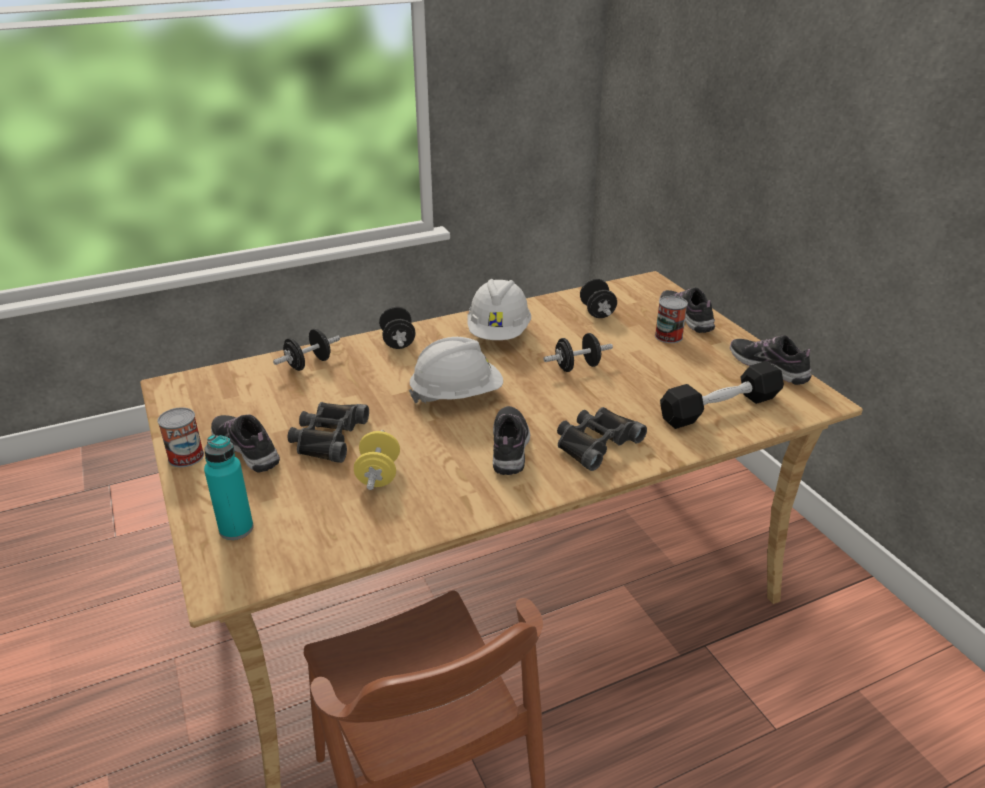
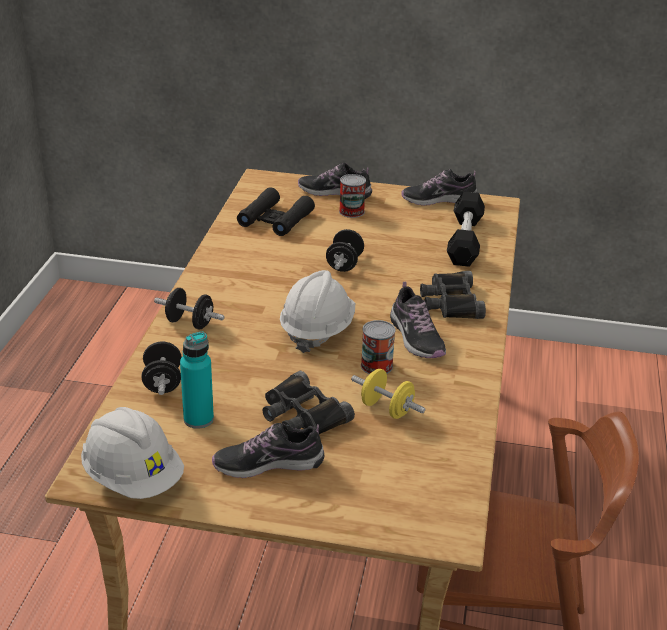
camera: 55 degrees left, 0 degrees up
(186, 456) = (239, 503): can -> can (376, 366)
(236, 529) = (385, 505): turquoise bottle -> turquoise bottle (198, 419)
(499, 333) = (247, 273): white hard hat -> white hard hat (133, 478)
(509, 447) = (416, 337): shoe -> shoe turned 150 degrees counterclockwise
(597, 312) = (275, 219): black dumbbell -> black binoculars

